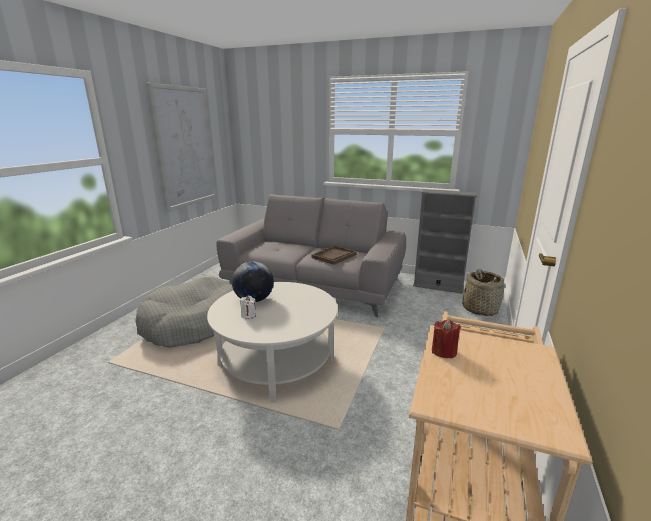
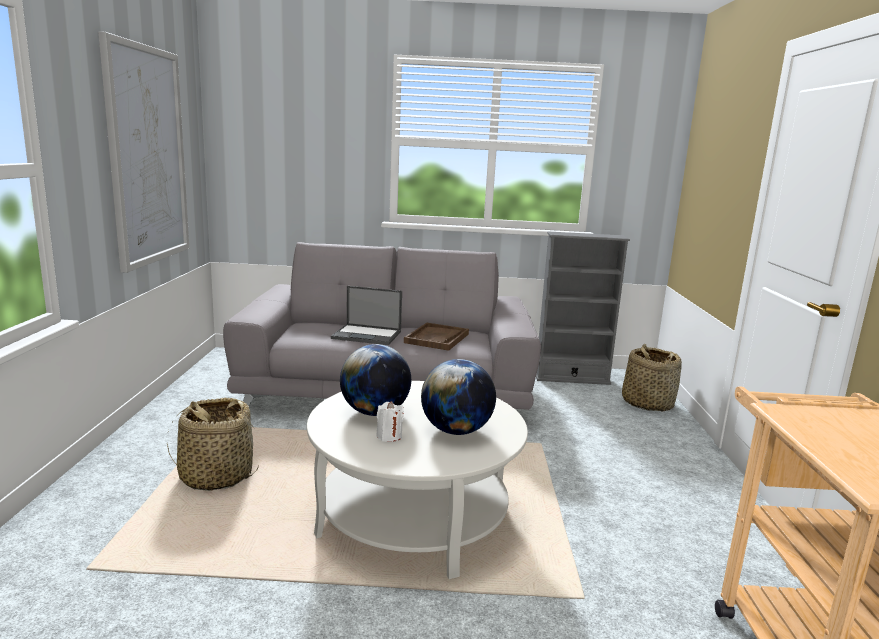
camera: 20 degrees left, 5 degrees down
(193, 323) = (216, 476): grey dog bed -> basket
(288, 316) = (456, 431): none -> globe
(295, 251) = (367, 335): none -> laptop
(444, 351) = (810, 431): red candle -> none

